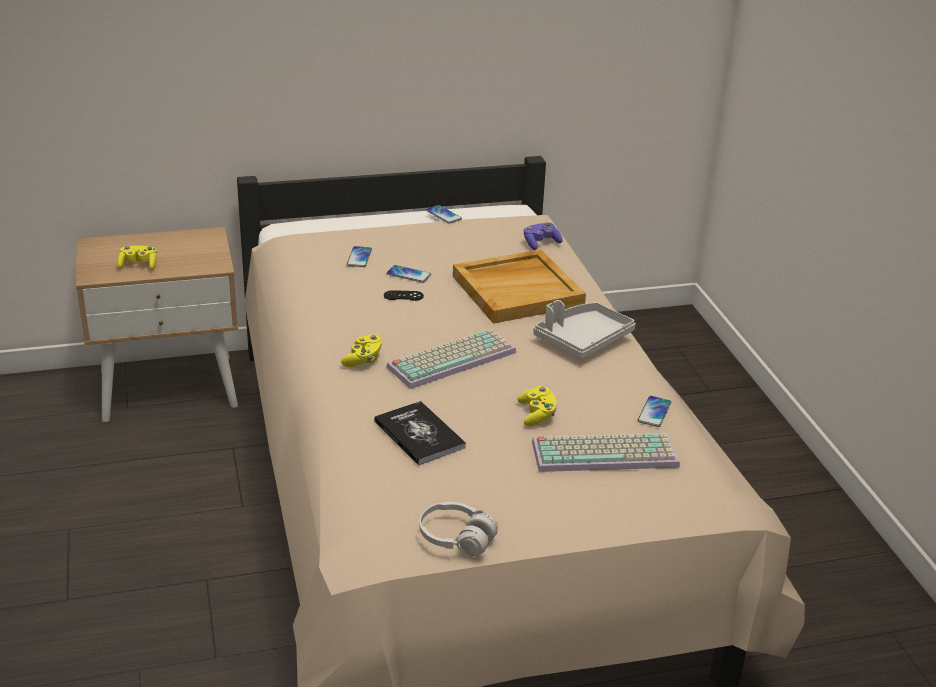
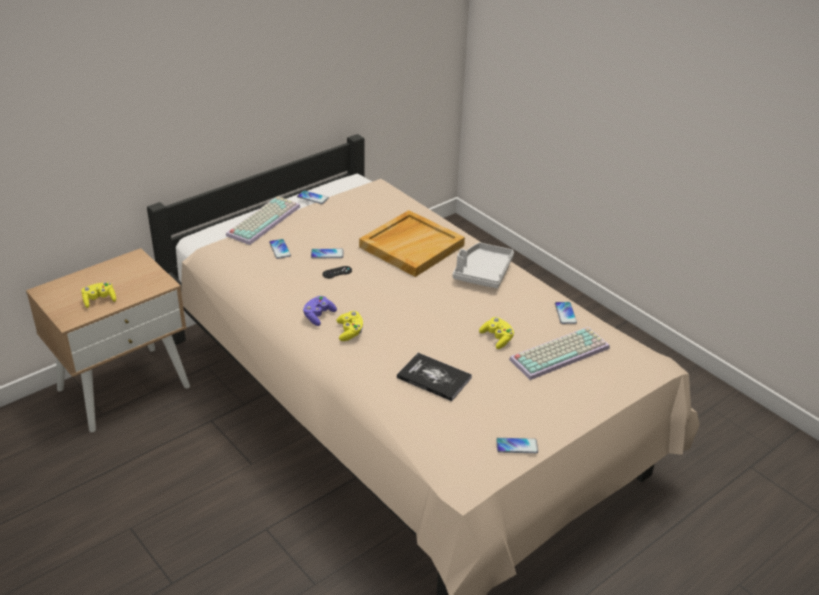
camera: 25 degrees left, 5 degrees up
(452, 358) = (409, 312): keyboard -> keyboard (263, 220)
(456, 538) = (516, 446): white headphones -> phone
(540, 243) = (397, 204): purple game controller -> purple game controller (318, 316)

